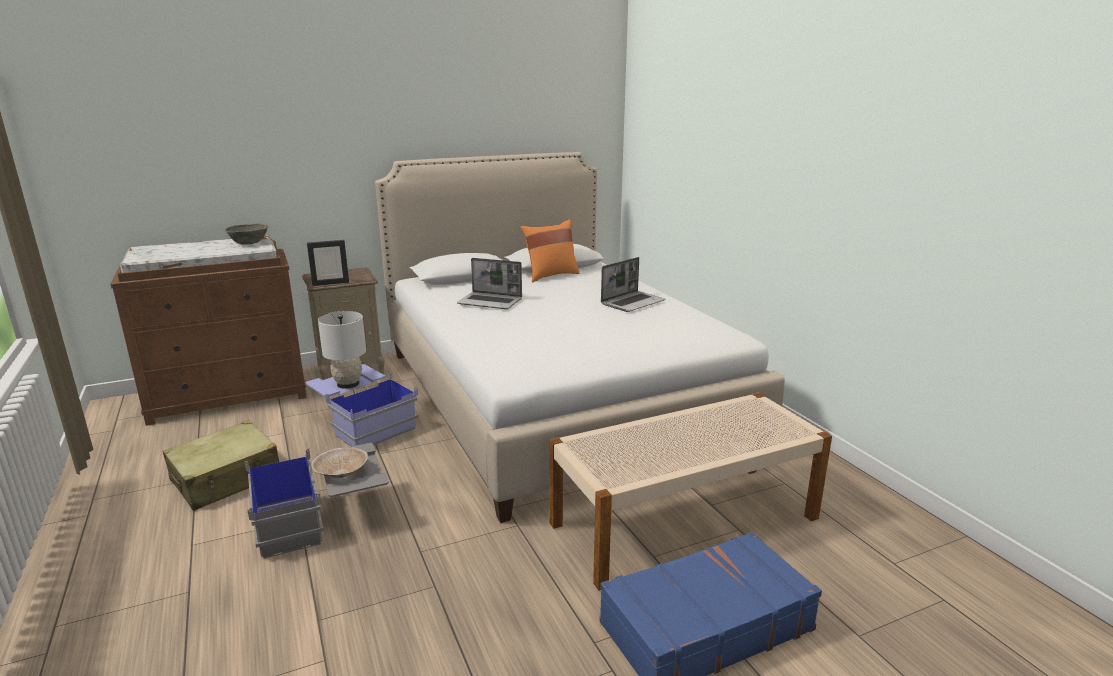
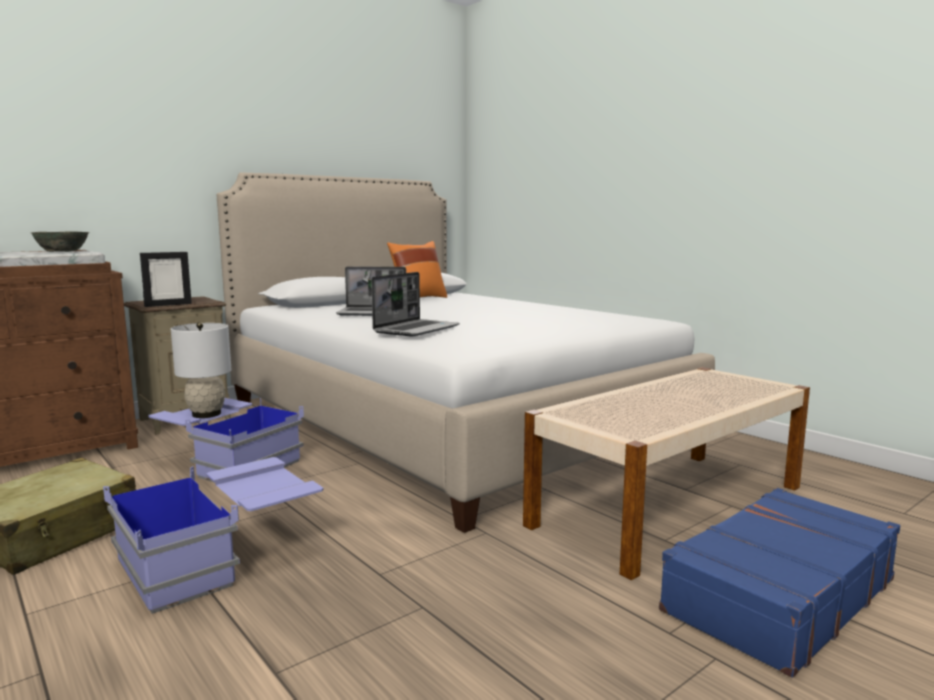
camera: 15 degrees left, 10 degrees down
(322, 519) = (222, 559): grey storage box -> blue storage box
(341, 473) = (250, 489): beige bowl -> none
(633, 302) = (526, 308): laptop -> laptop (417, 329)

